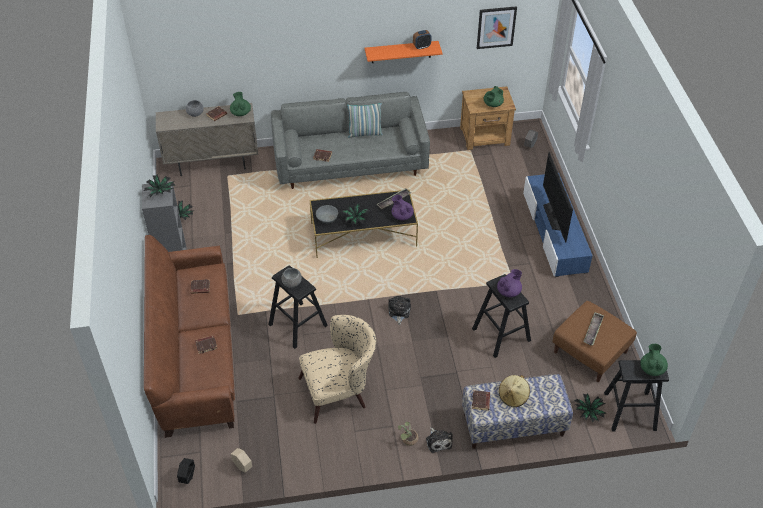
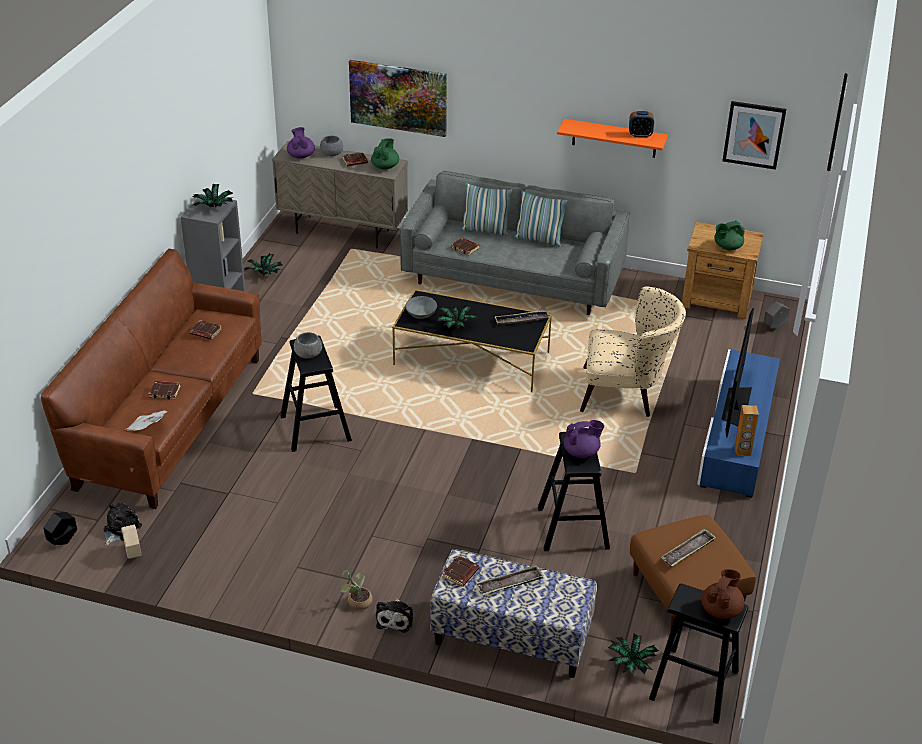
camera: 25 degrees right, 10 degrees down
(215, 379) = (147, 429): none -> newspaper
(239, 62) = (398, 97): none -> picture
(326, 137) = (485, 230): none -> pillow
(340, 391) = (312, 517): beige armchair -> beige armchair (626, 393)
(399, 312) = (453, 456): plush toy -> plush toy (120, 529)
(402, 215) = (519, 339): purple teapot -> purple teapot (301, 155)
(513, 396) = (509, 584): beige hat -> tray
(577, 247) = (742, 451): none -> brown speaker
(652, 368) = (721, 609): green teapot -> brown teapot

